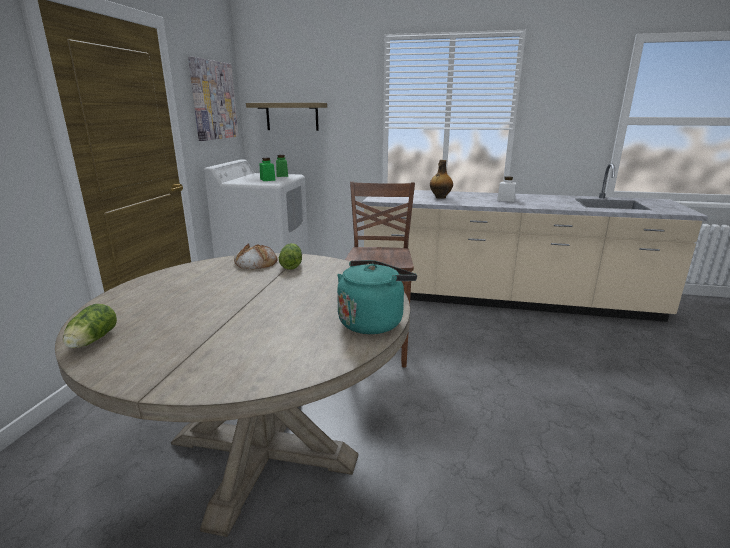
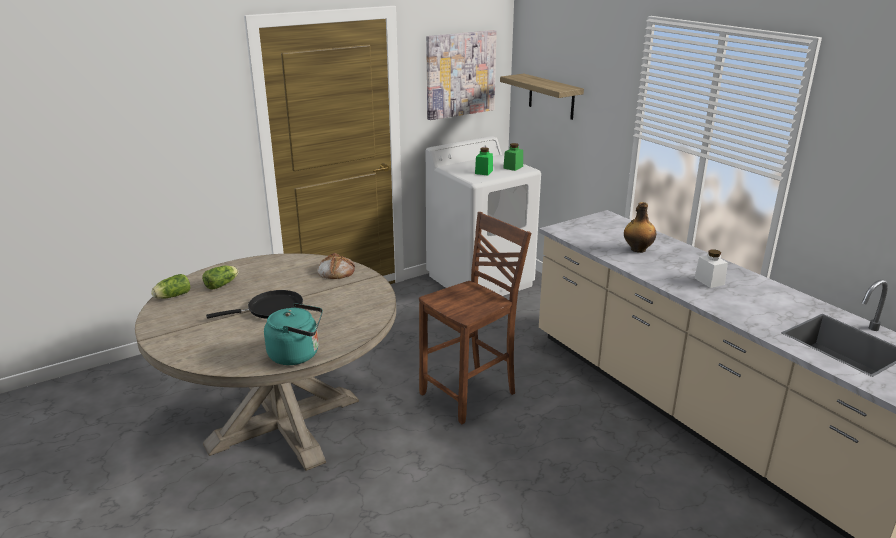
camera: 45 degrees right, 5 degrees up
(257, 304) = (271, 309): none -> black frying pan
(291, 264) = (352, 283): lettuce -> lettuce (222, 284)

